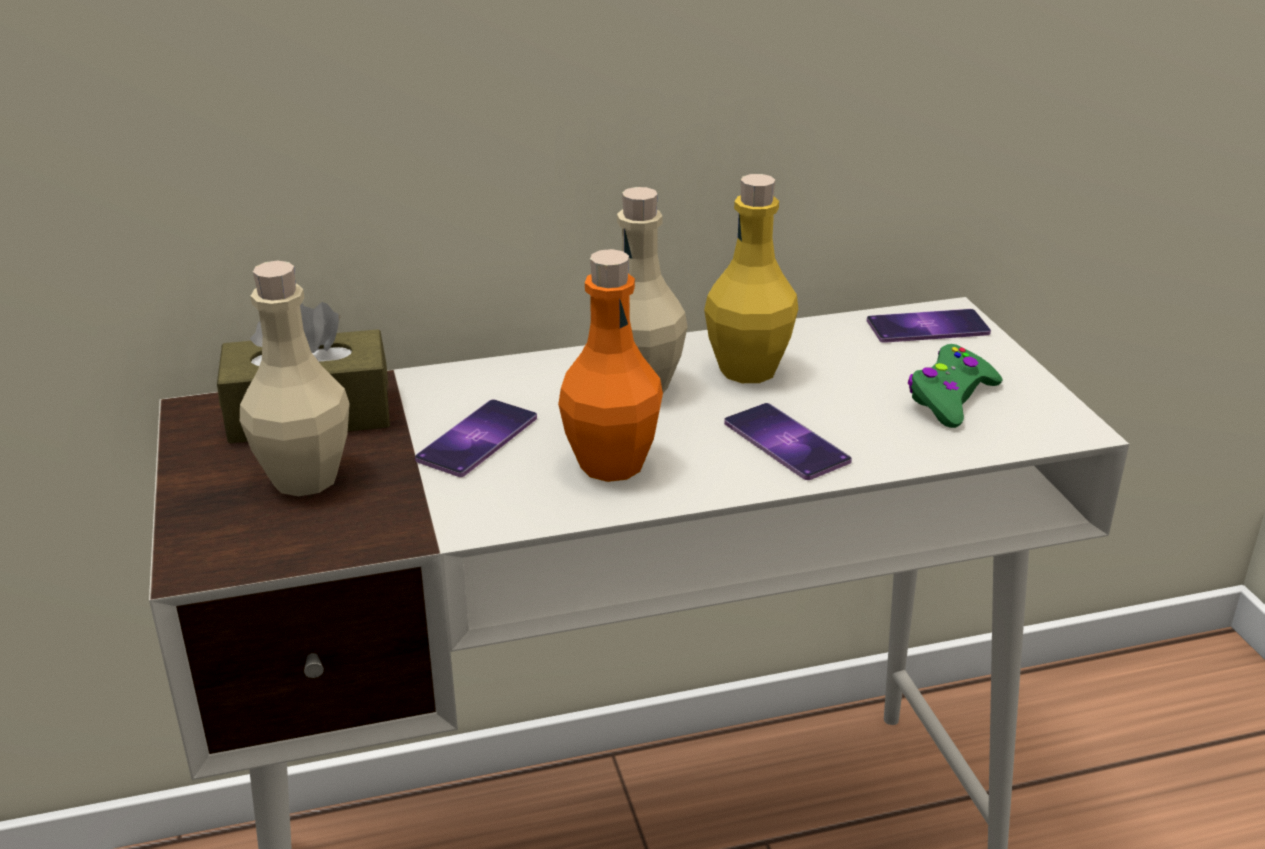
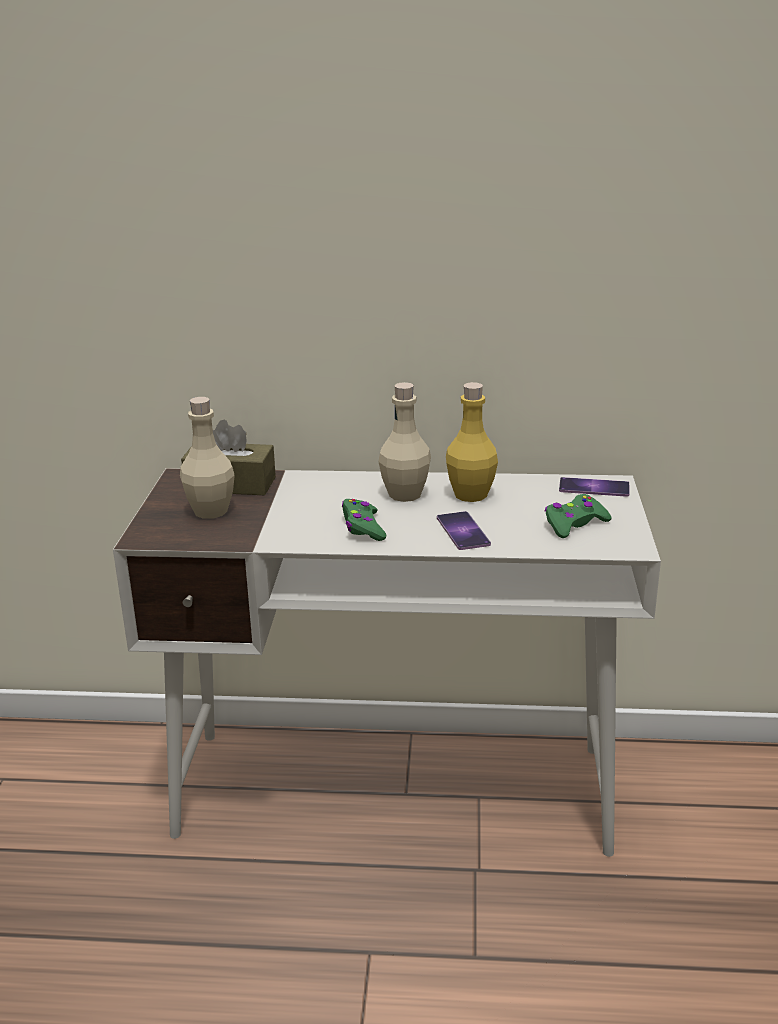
camera: 20 degrees right, 5 degrees down
(477, 438) = (304, 506): phone -> none
(611, 464) = (363, 527): orange bottle -> green game controller

